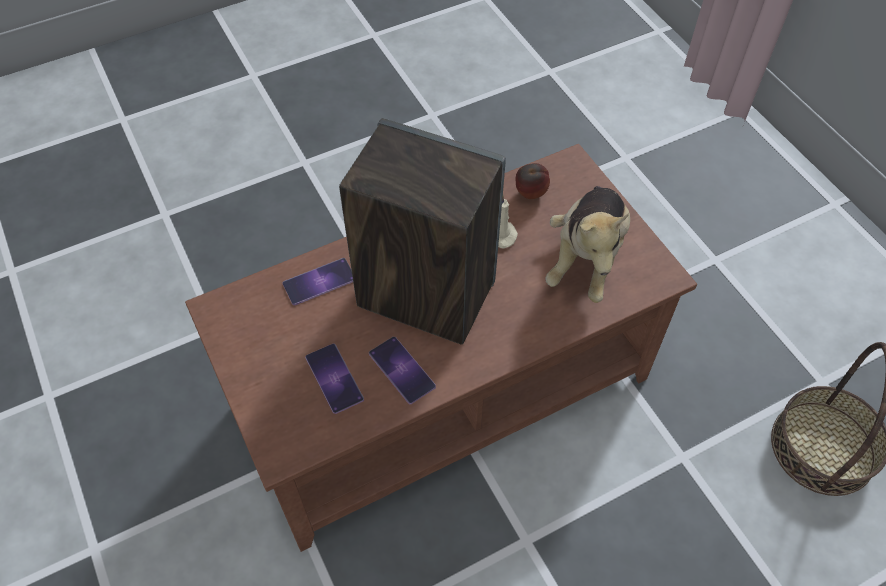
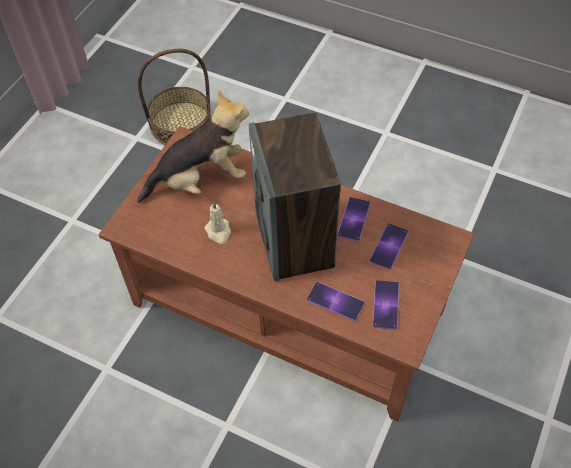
camera: 125 degrees left, 0 degrees up
(271, 322) = (386, 305): none -> phone
(530, 195) = (169, 234): apple -> none

